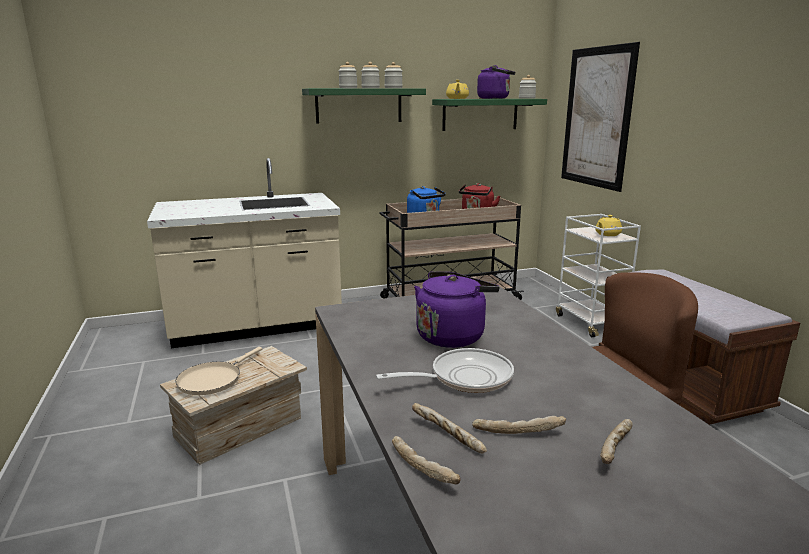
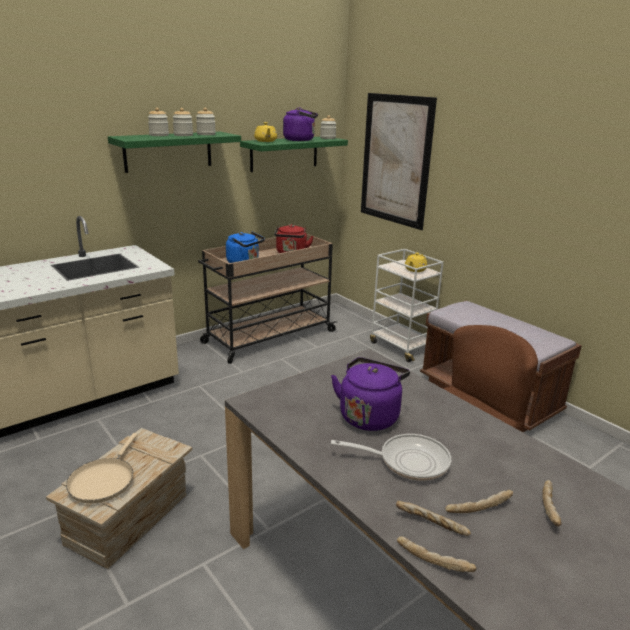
camera: 20 degrees left, 5 degrees up
(464, 378) = (407, 461): frying pan -> frying pan turned 45 degrees clockwise

